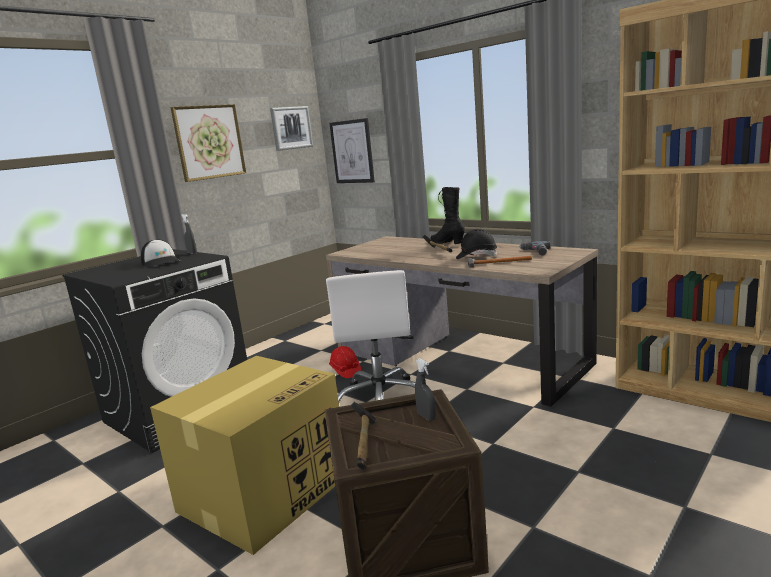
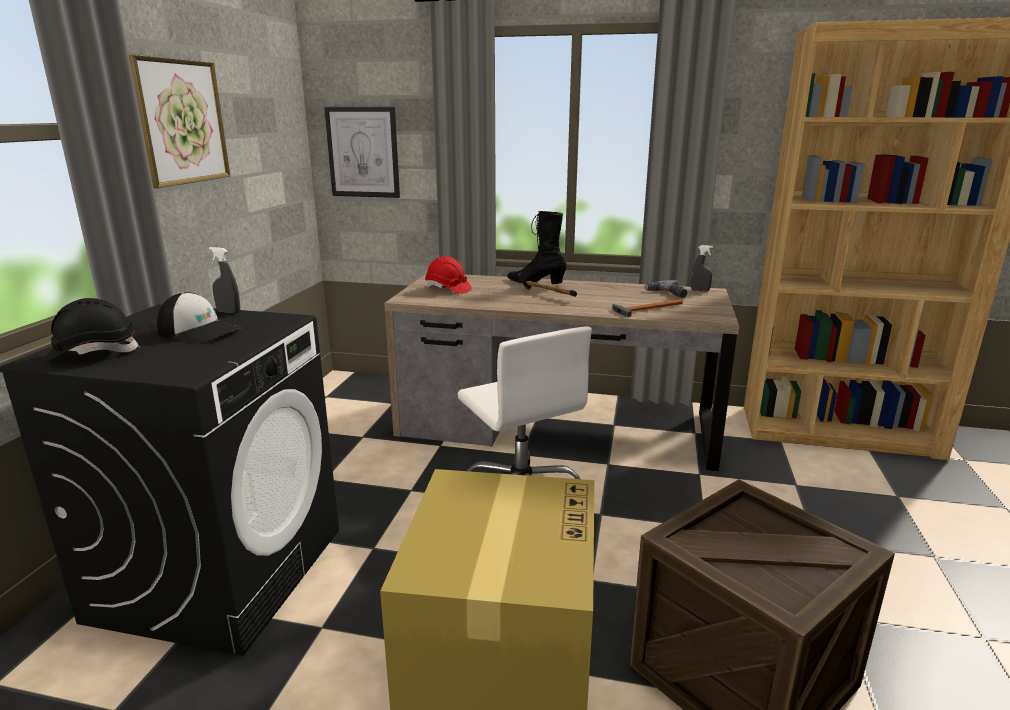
camera: 30 degrees left, 5 degrees up
(291, 128) = (276, 109): picture -> none
(345, 371) = (430, 462): red hard hat -> red hard hat (448, 289)
(365, 446) = (763, 576): hammer -> none
(426, 417) = (766, 519): grey spray bottle -> grey spray bottle (700, 290)
(476, 256) = (607, 301): black hard hat -> black hard hat (92, 353)

